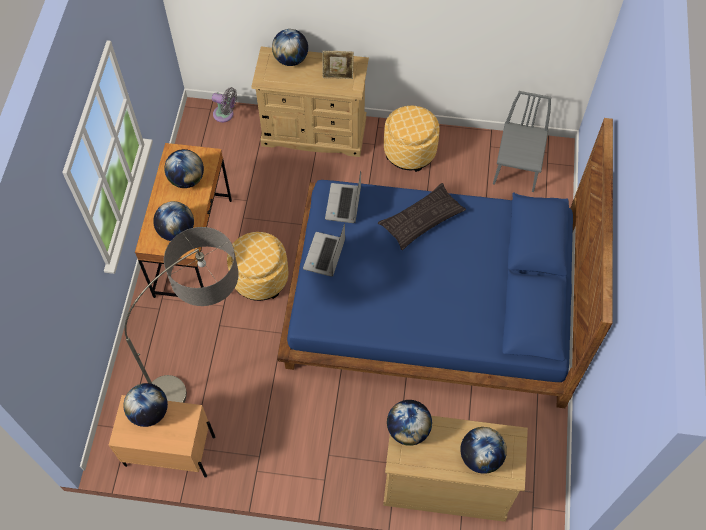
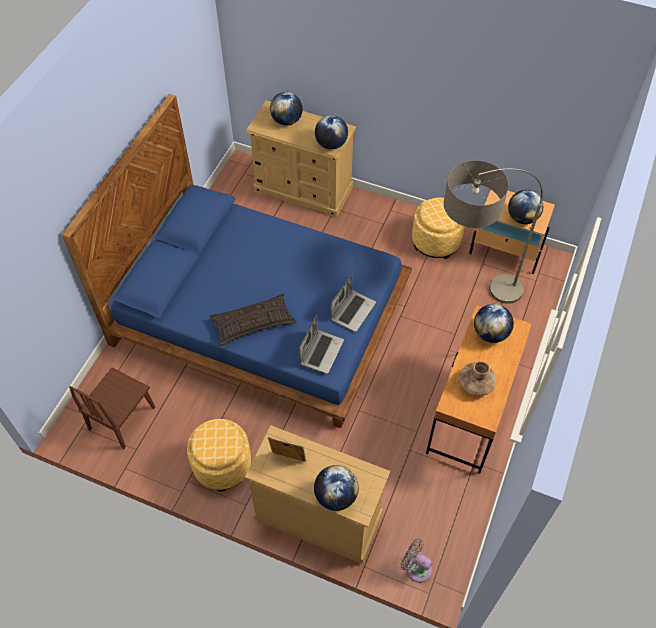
camera: 165 degrees left, 5 degrees down
(187, 179) = (476, 384): globe -> brown vase
(260, 278) = (410, 367): ottoman -> ottoman (436, 241)
(517, 168) = (122, 418): grey chair -> brown chair

